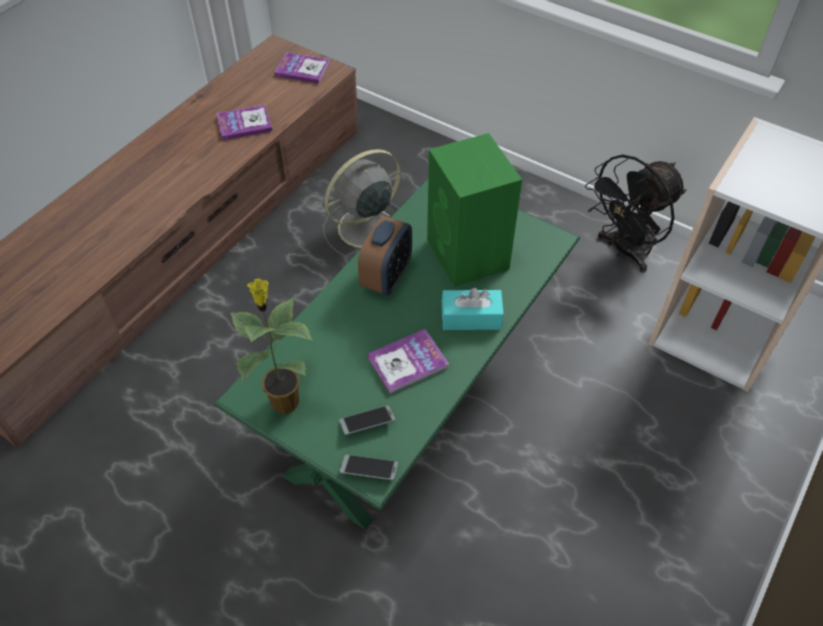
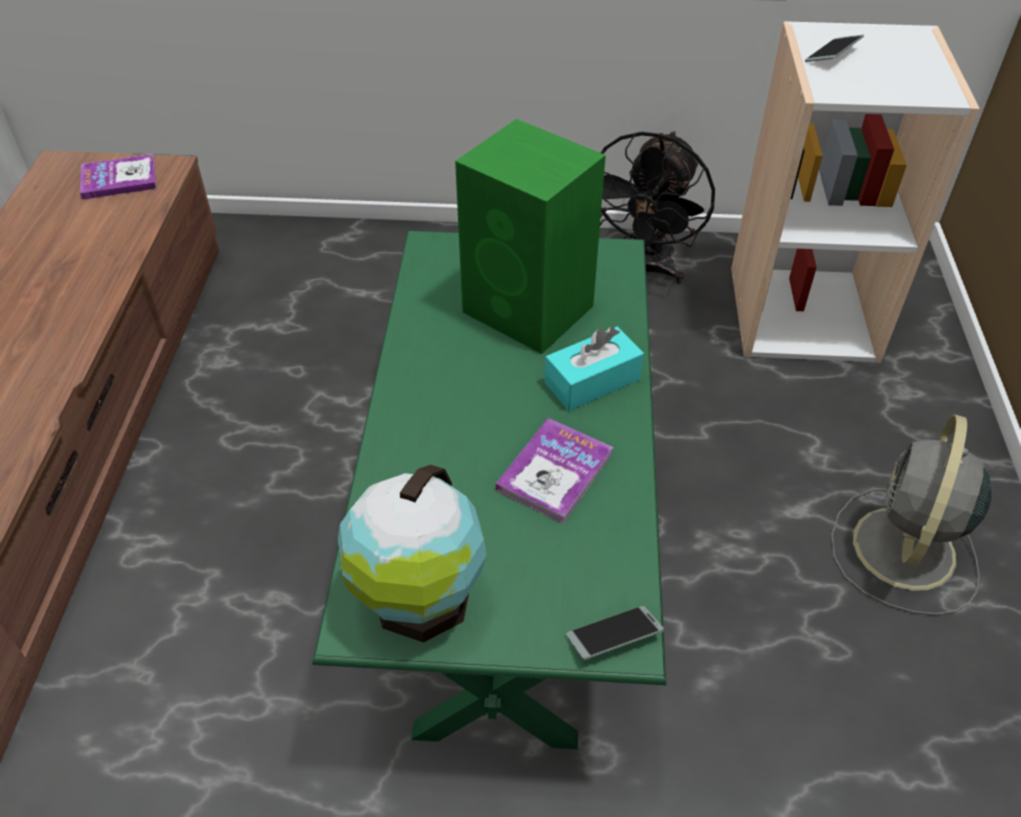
camera: 30 degrees left, 5 degrees down
(244, 124) = (76, 272): book -> none
(284, 400) = (420, 602): potted plant -> globe
(363, 229) = (307, 364): grey fan -> grey fan (903, 552)
(367, 423) = (562, 575): phone -> phone (832, 55)
(386, 277) = (444, 378): alarm clock -> none

